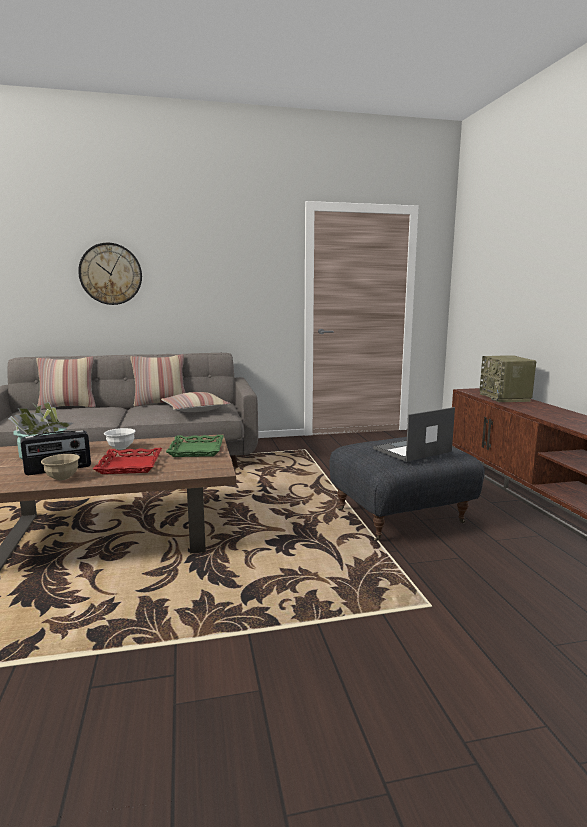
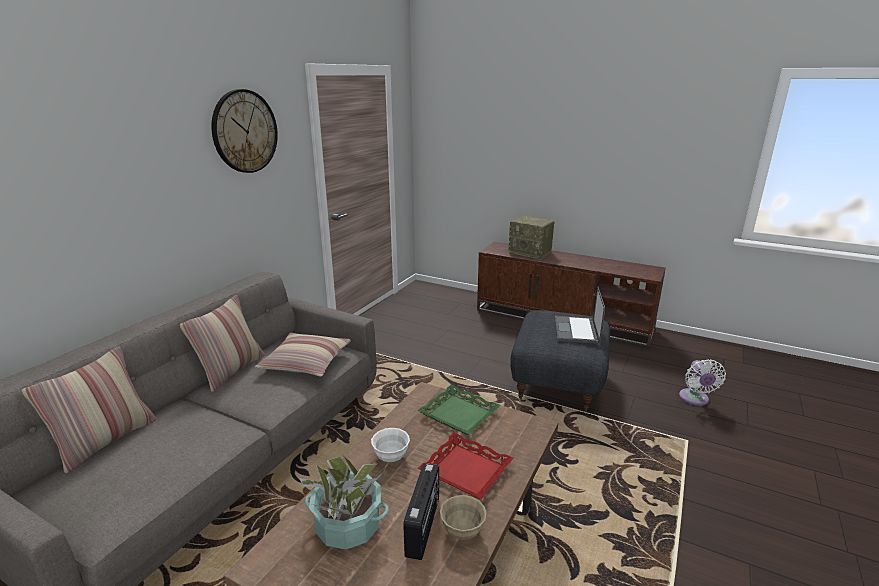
camera: 50 degrees left, 10 degrees up
(110, 274) = (86, 201): wall clock -> wall clock (245, 131)
(533, 594) = (695, 399): none -> white fan

